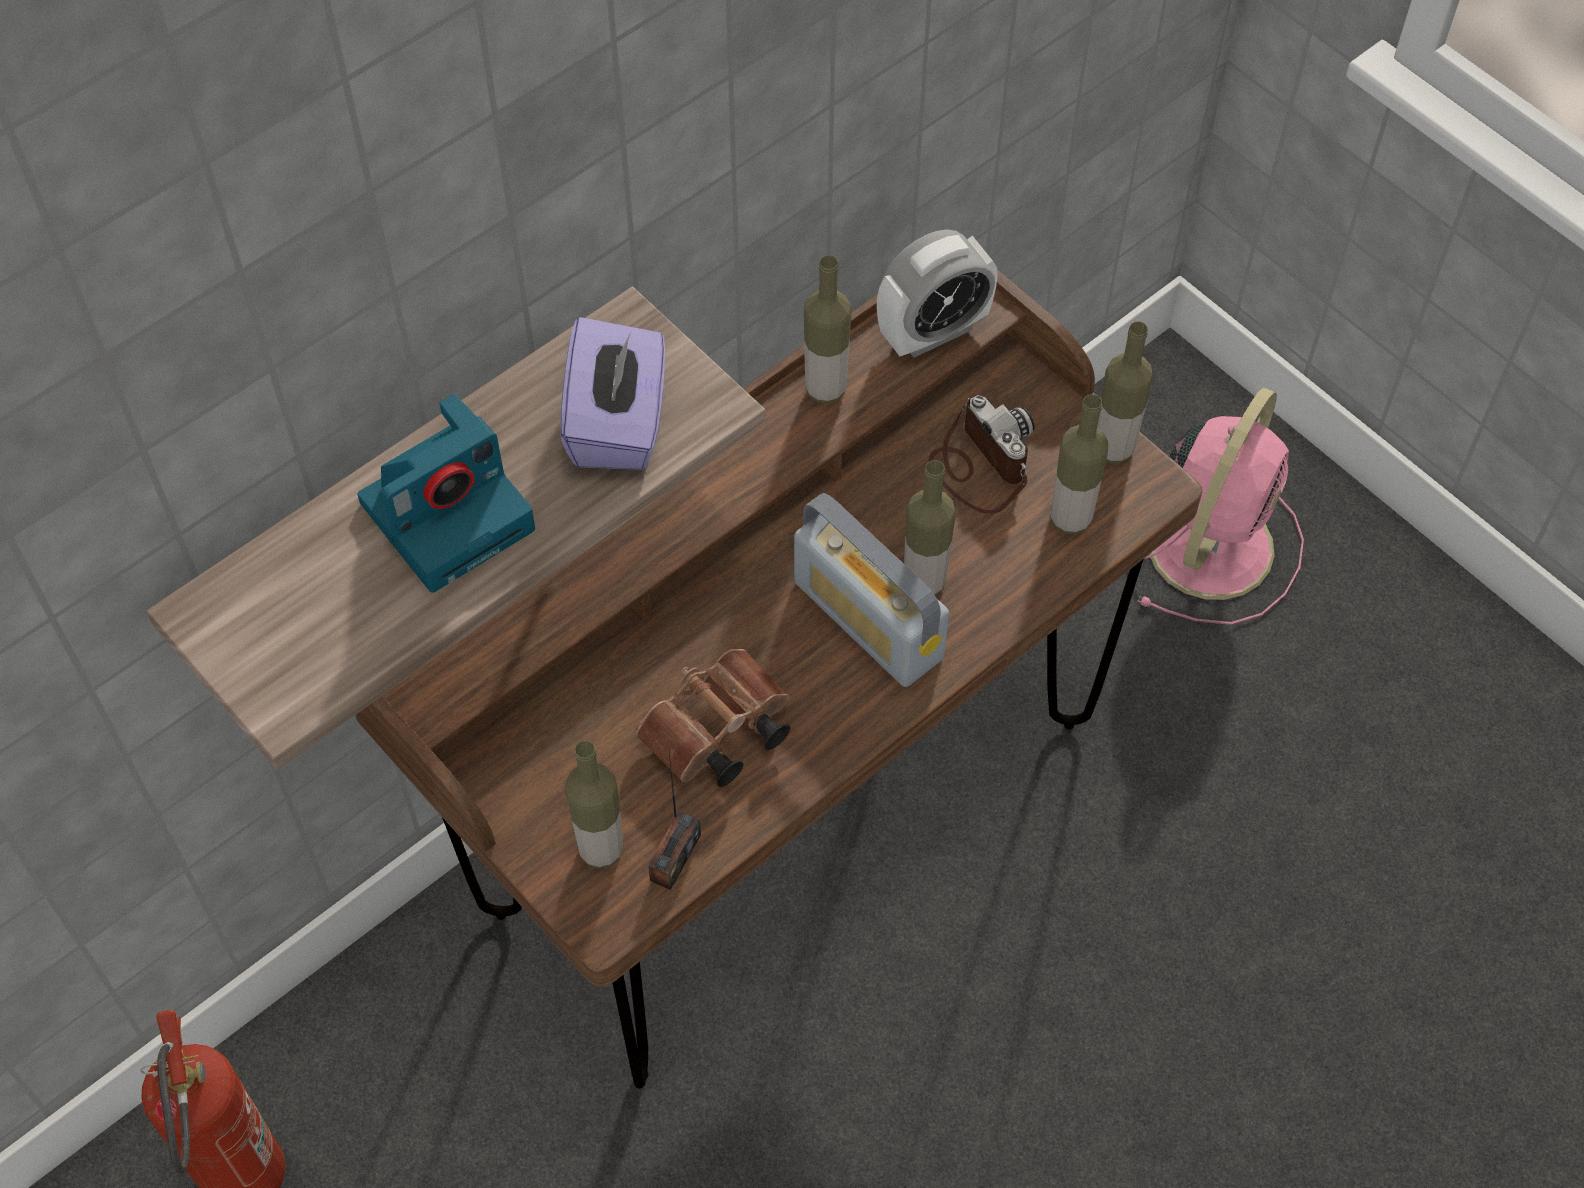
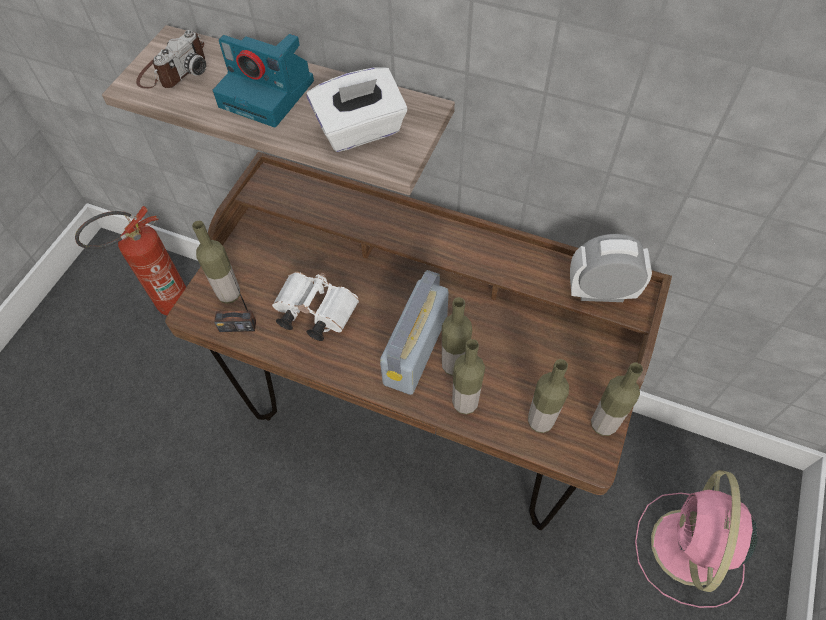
camera: 65 degrees right, 0 degrees up
(618, 423) = (360, 131): purple tissue box -> white tissue box
(715, 735) = (313, 312): brown binoculars -> white binoculars
(826, 389) = (529, 261): bottle -> bottle (465, 403)
(933, 332) = (601, 293): alarm clock -> alarm clock turned 150 degrees clockwise
(979, 465) = (545, 360): camera -> camera (174, 70)
(1212, 542) = (688, 550): pink fan -> pink fan turned 105 degrees clockwise

